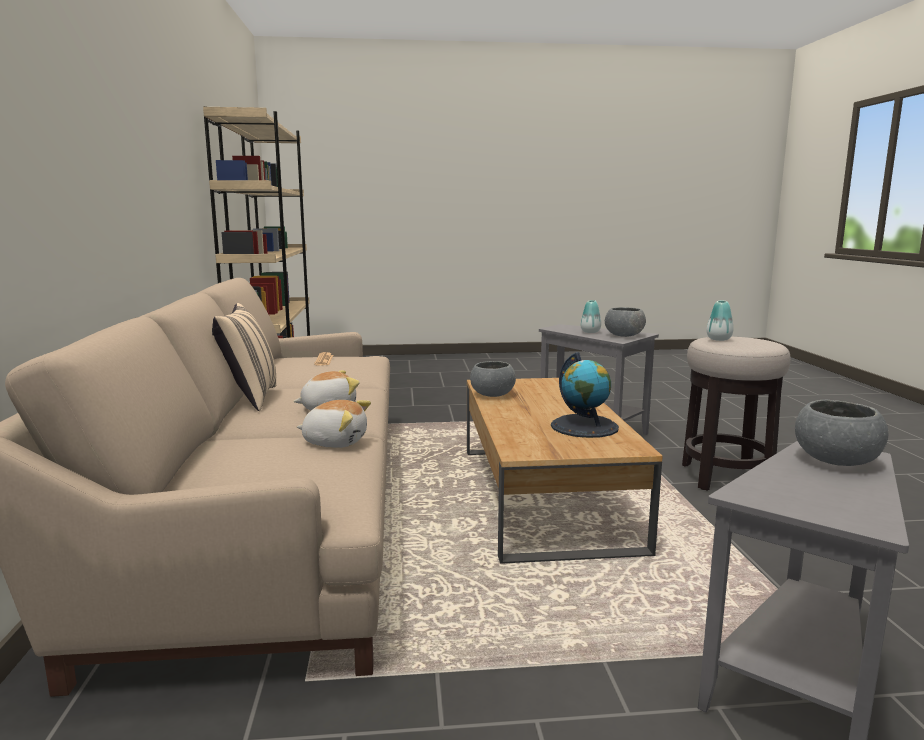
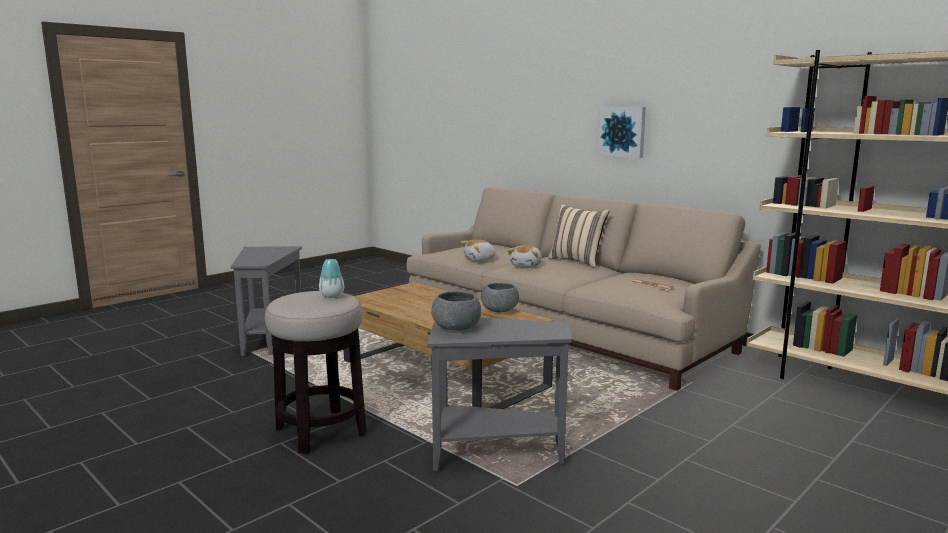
camera: 140 degrees right, 0 degrees up
(114, 181) = (622, 131): none -> picture
(584, 426) = (401, 303): globe -> none
(590, 332) = (502, 327): vase -> none
(835, 460) = (256, 259): grey bowl -> none

